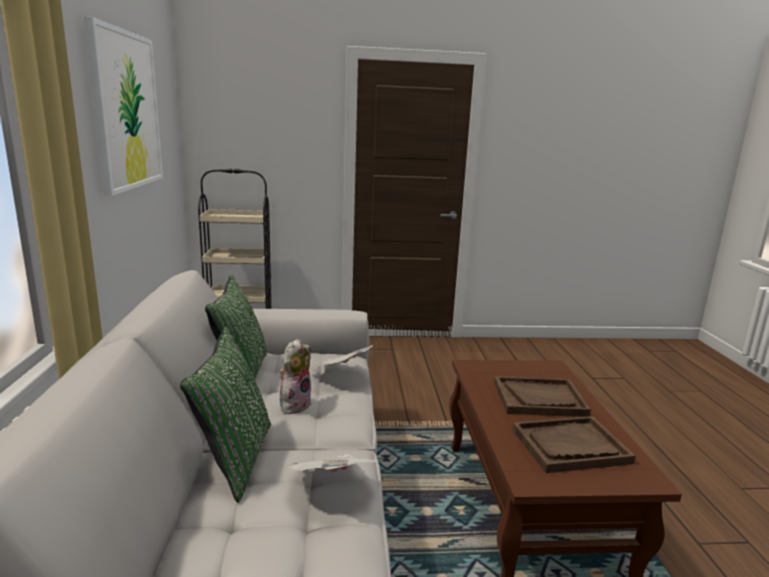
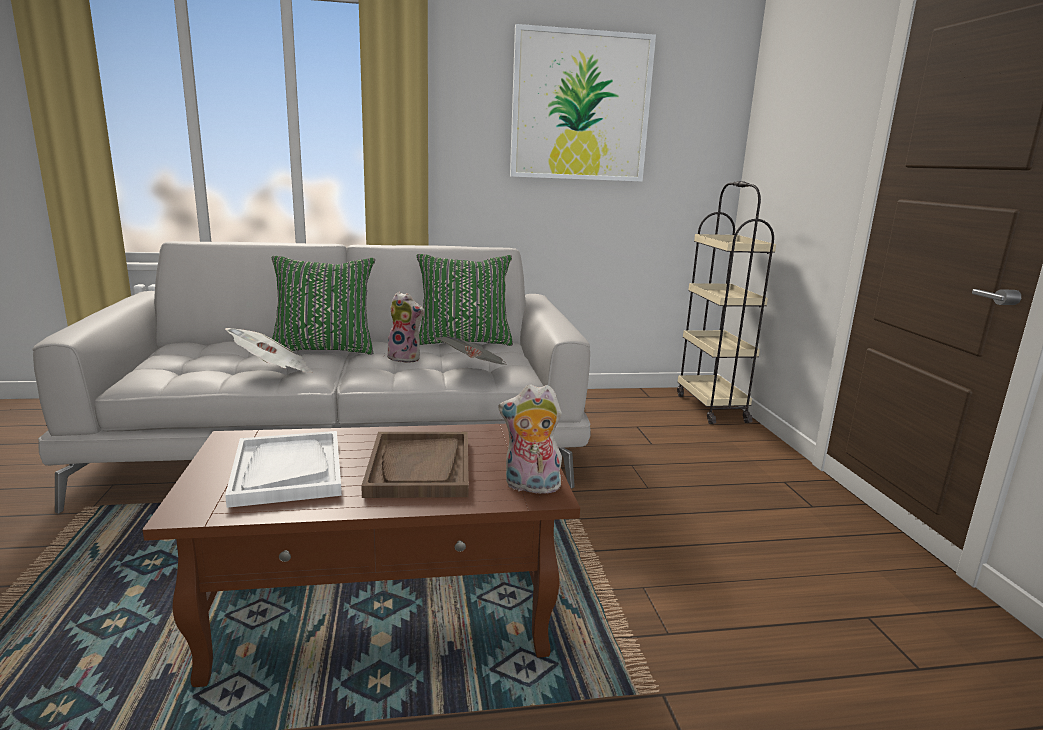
camera: 85 degrees right, 0 degrees up
(546, 369) = (530, 487): none -> plush toy
(570, 446) = (287, 470): brown tray -> white tray

